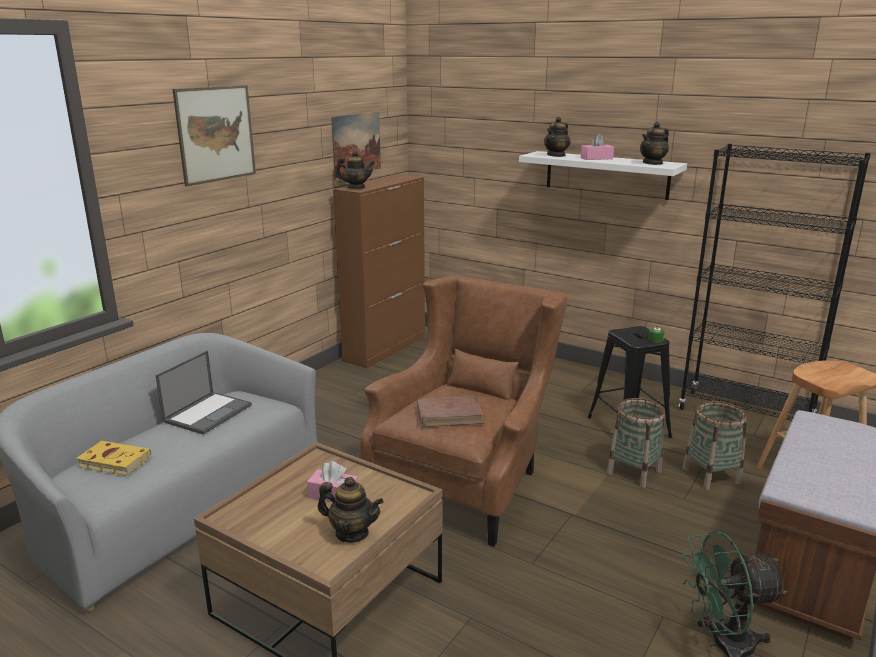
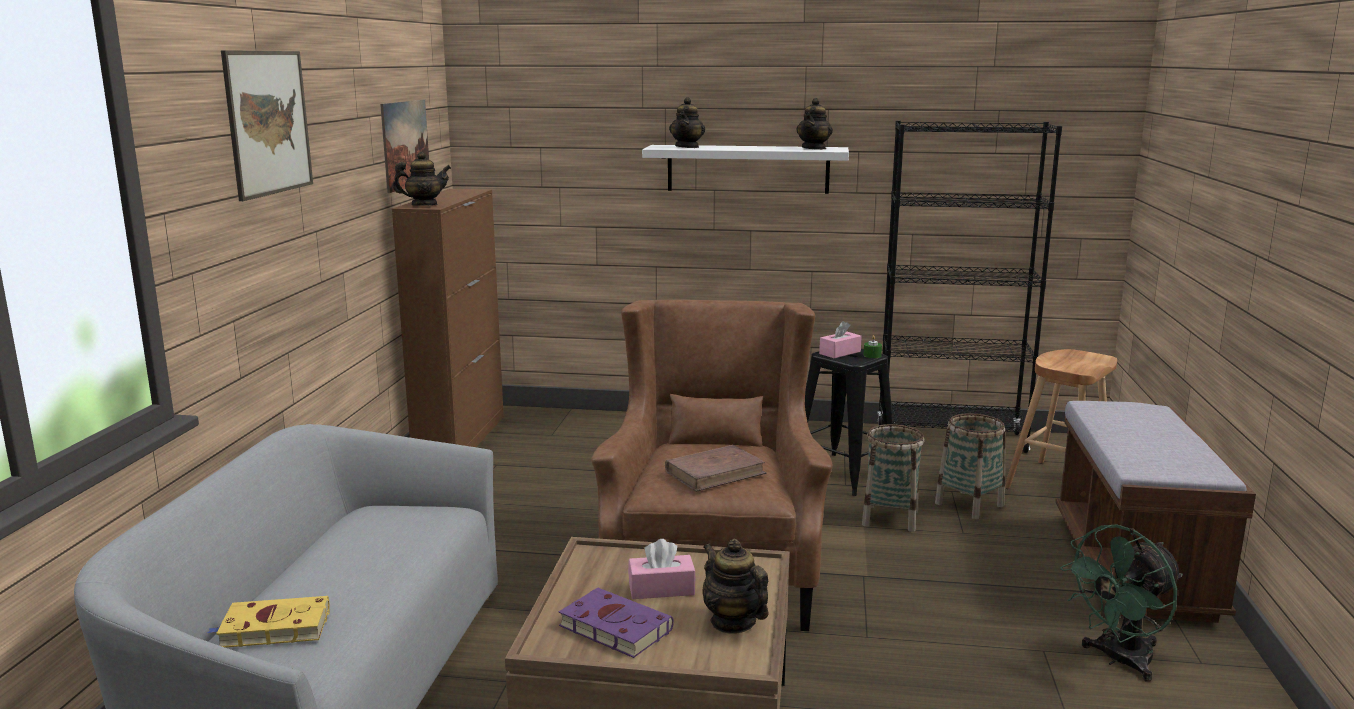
camera: 25 degrees left, 5 degrees down
(208, 413) = (356, 539): laptop -> none
(276, 515) = (612, 627): none -> purple book
(352, 533) = (733, 622): teapot -> teapot turned 120 degrees counterclockwise
(596, 158) = (741, 147): pink tissue box -> pink tissue box (840, 352)

